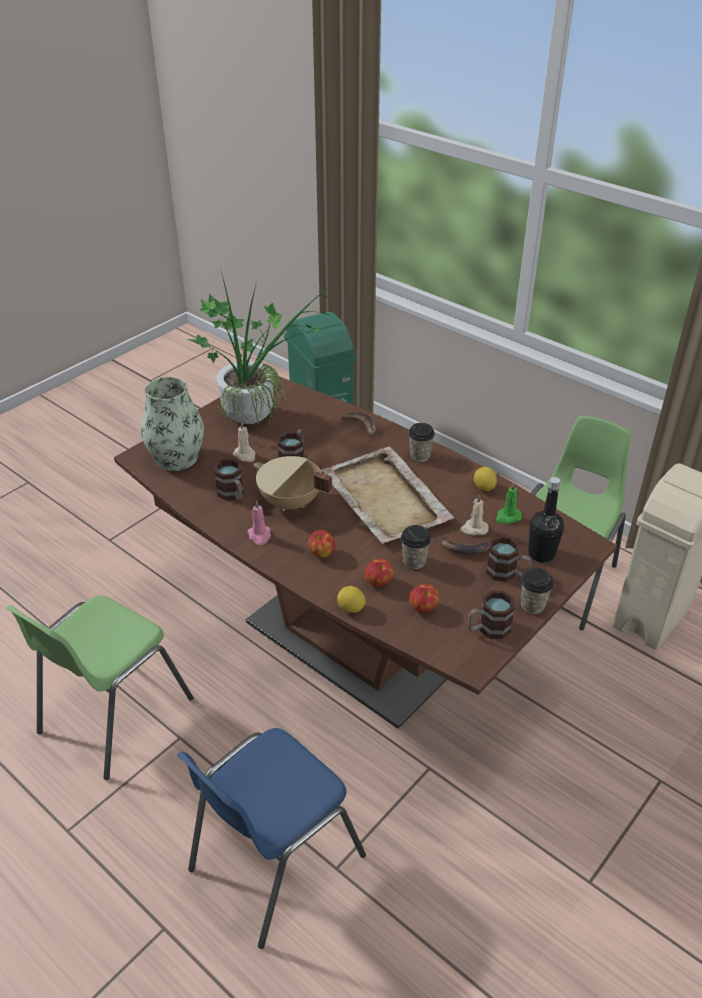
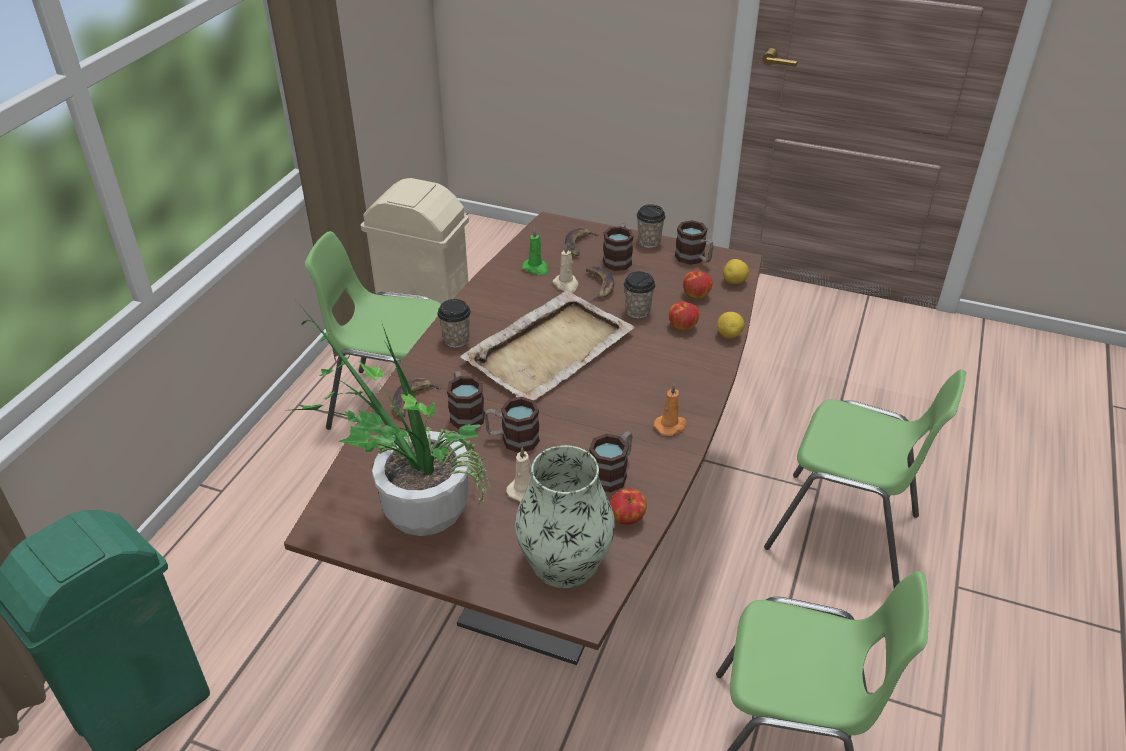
camera: 110 degrees left, 0 degrees up
(259, 536) = (671, 426): pink candle -> orange candle
(274, 862) = (844, 532): blue chair -> green chair
(290, 503) = (599, 418): beige cooking pot -> none
(321, 553) = (667, 372): apple -> apple (627, 519)
(334, 445) = (465, 412): none -> mug
(484, 487) = (495, 288): lemon -> lemon (734, 282)
(541, 554) = (579, 245): black bottle -> banana

